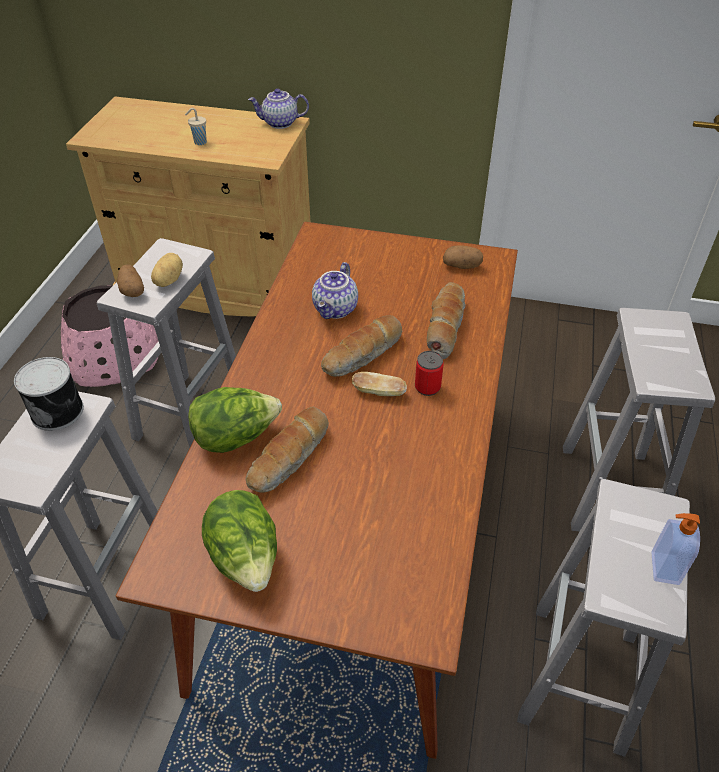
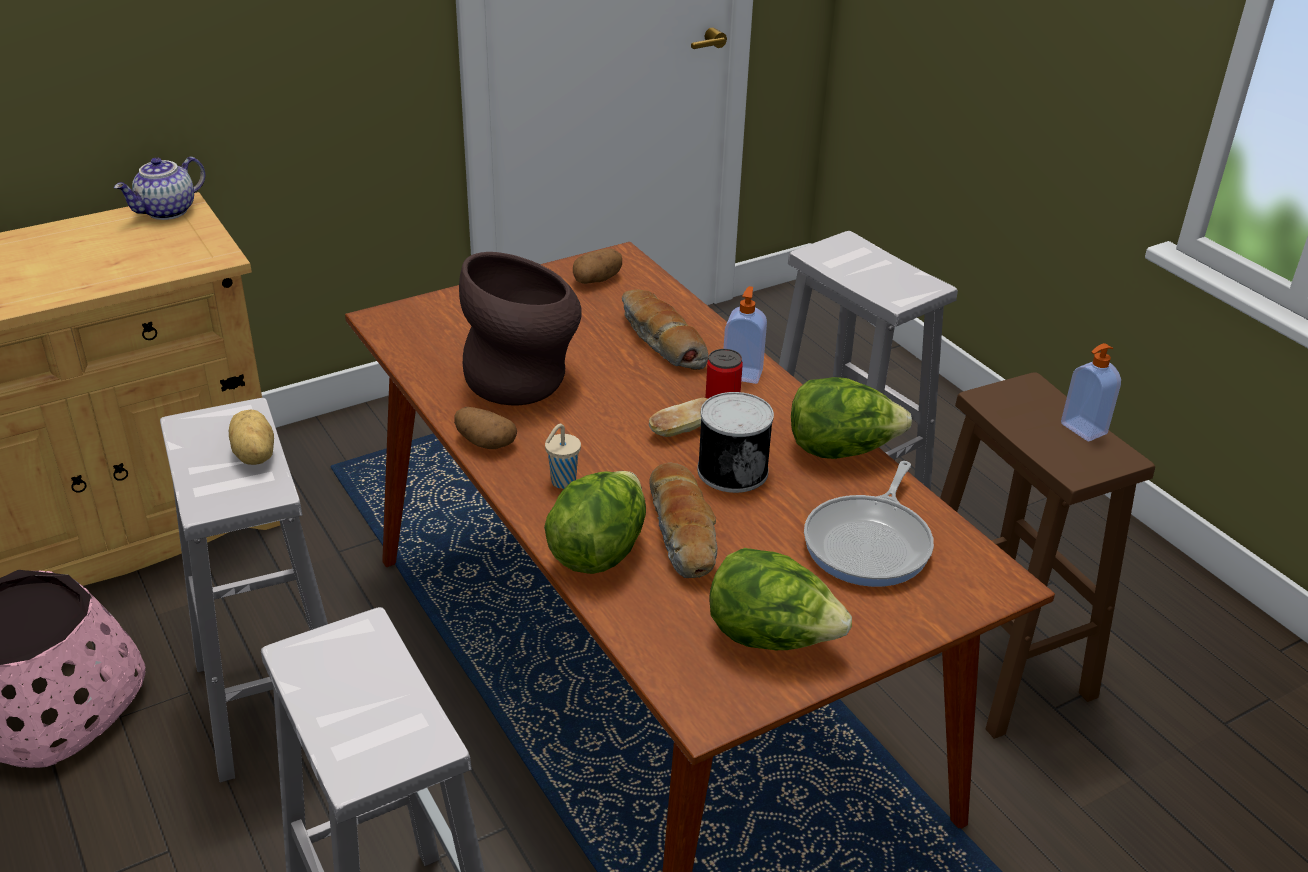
camera: 45 degrees left, 10 degrees down
(58, 410) = (330, 657): can -> can (732, 469)
(132, 290) = (219, 489): potato -> potato (484, 443)
(199, 142) = (77, 274): beige cup -> beige cup (562, 482)
(336, 309) = (524, 381): teapot -> brown vase
(363, 355) = (618, 407): bread -> none
(384, 543) = (870, 543): none -> frying pan
(455, 467) = (841, 450): none -> lettuce
(465, 376) = (742, 373): none -> soap dispenser
(578, 679) = (998, 666): white stool -> brown stool

